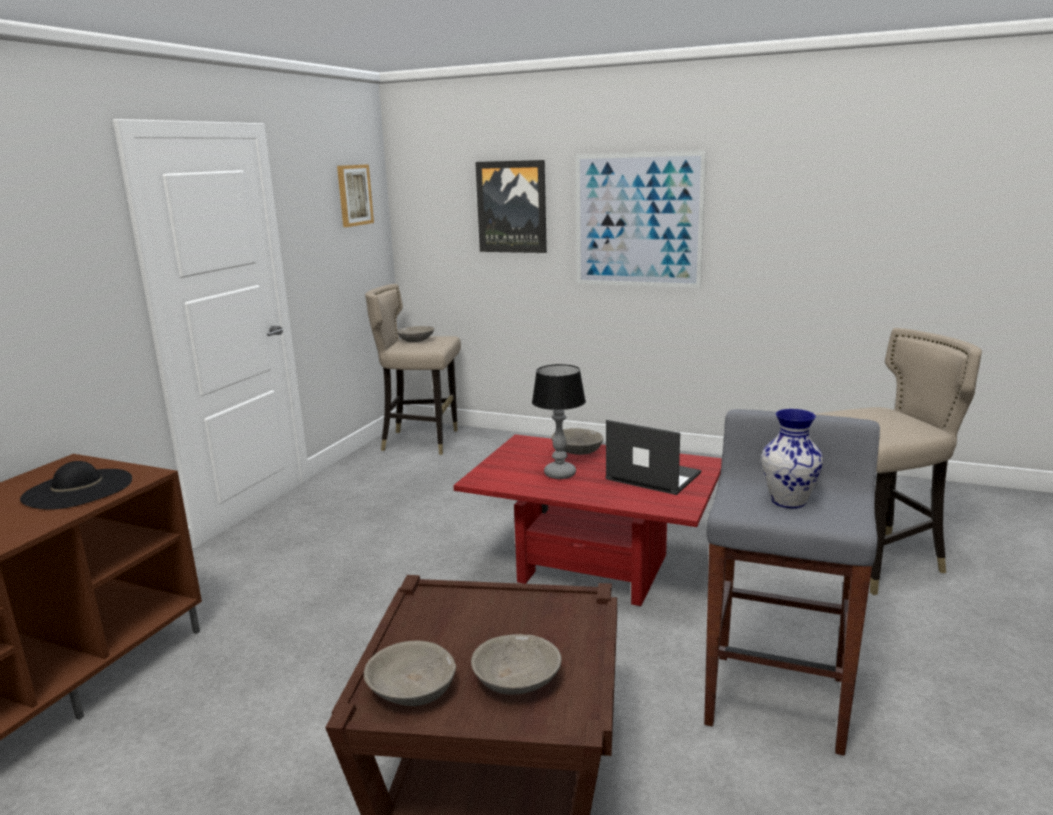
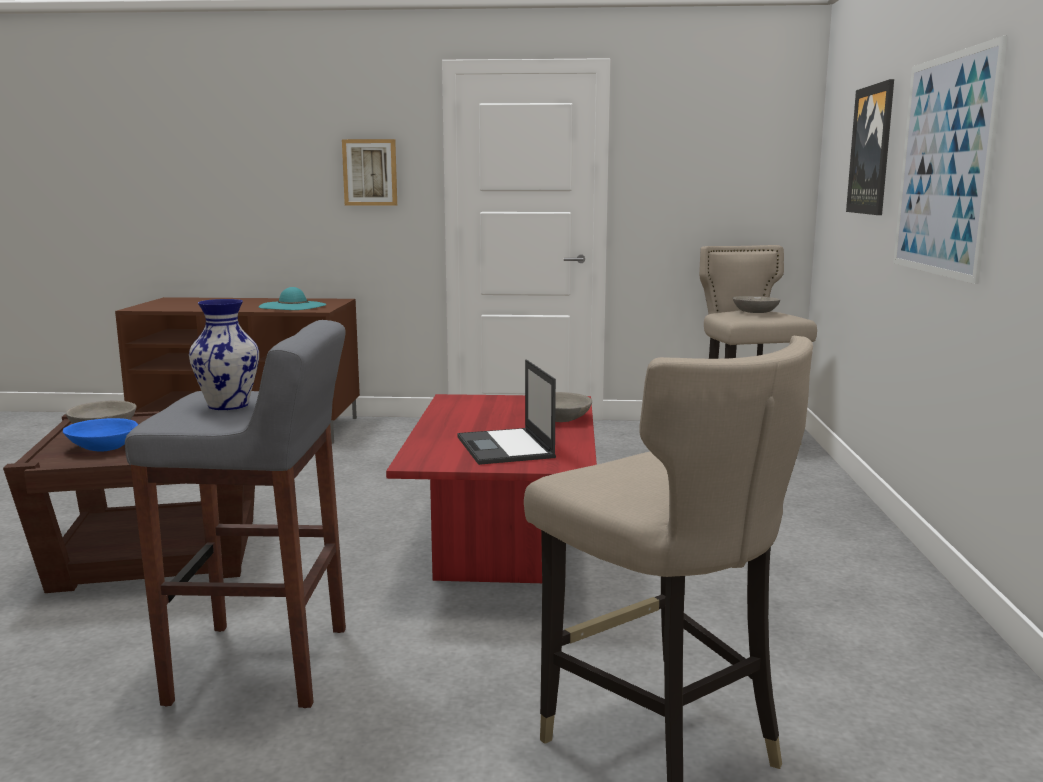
camera: 70 degrees right, 5 degrees down
(78, 489) = (292, 306): black hat -> turquoise hat
(354, 195) = (746, 136): picture -> picture (370, 172)
(516, 681) = (103, 446): grey bowl -> blue bowl
(560, 474) = (486, 418): table lamp -> none
(652, 476) = (505, 447): laptop -> laptop turned 150 degrees clockwise

